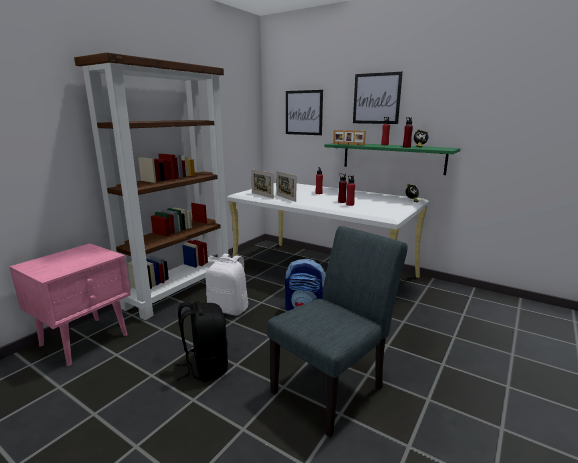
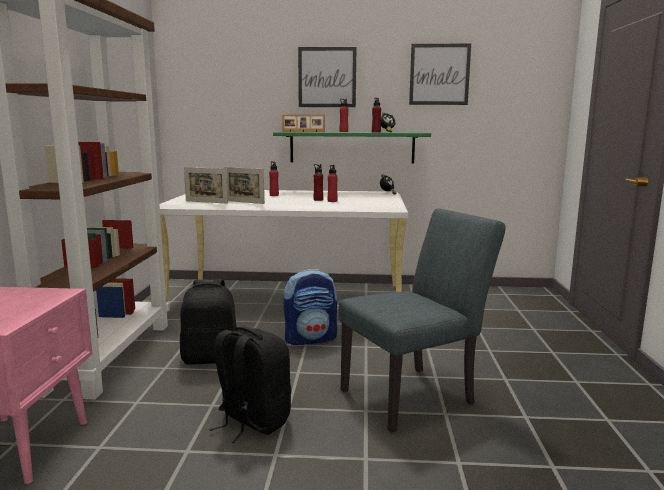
camera: 30 degrees left, 5 degrees down
(229, 309) = (211, 358): white backpack -> black backpack
(303, 112) = (226, 94): picture -> picture (439, 74)
(334, 386) = (415, 394): grey chair -> grey chair turned 45 degrees clockwise

